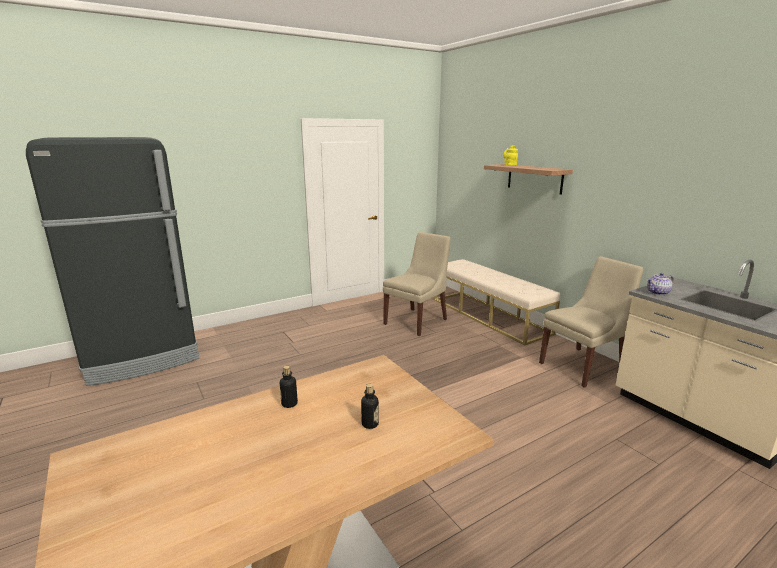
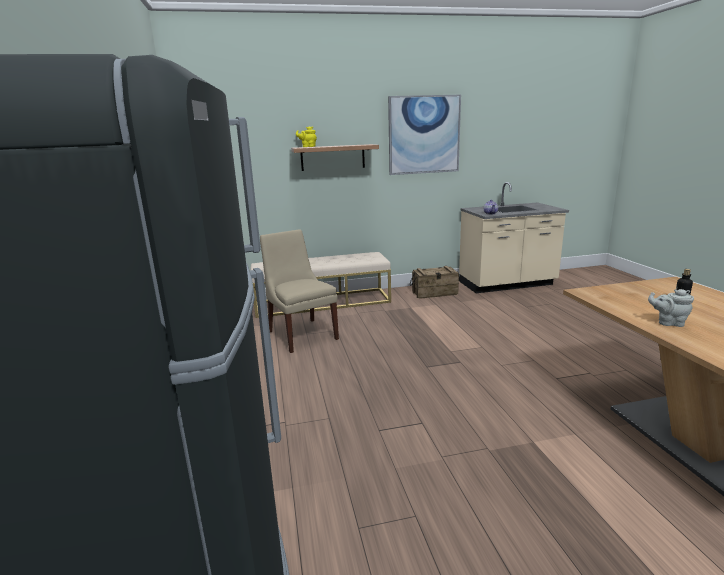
camera: 70 degrees left, 0 degrees up
(289, 403) = (668, 323): bottle -> grey teapot
(583, 366) = (434, 293): beige chair -> crate
(637, 165) = (424, 135): none -> picture

